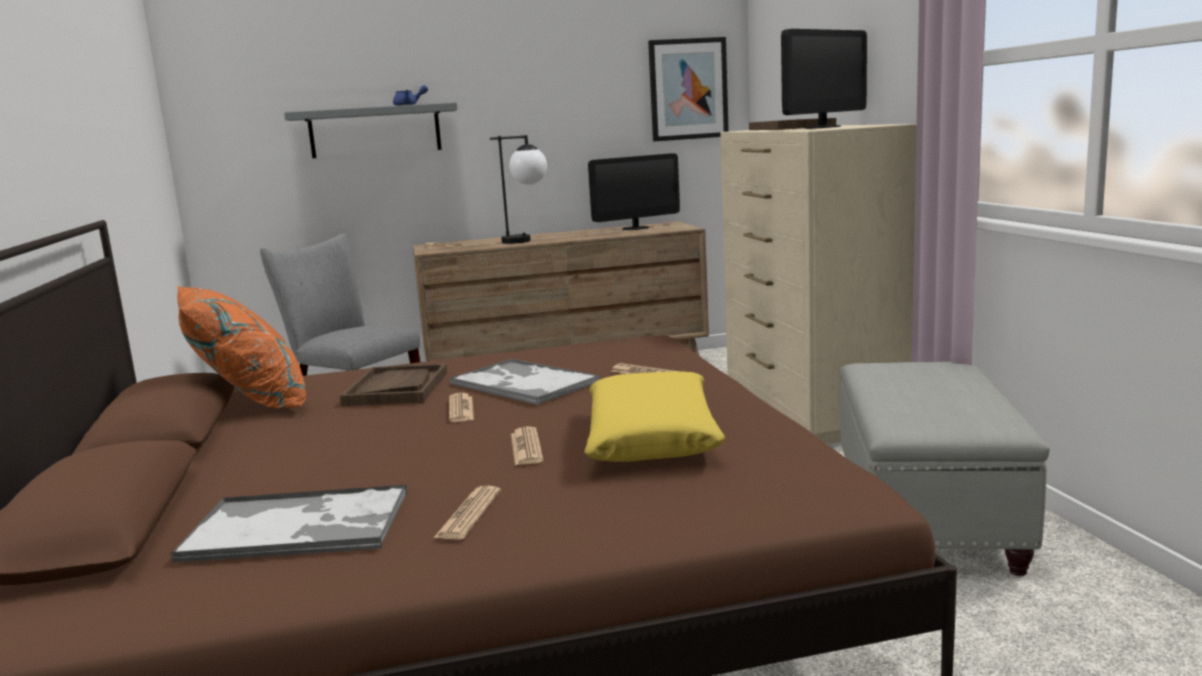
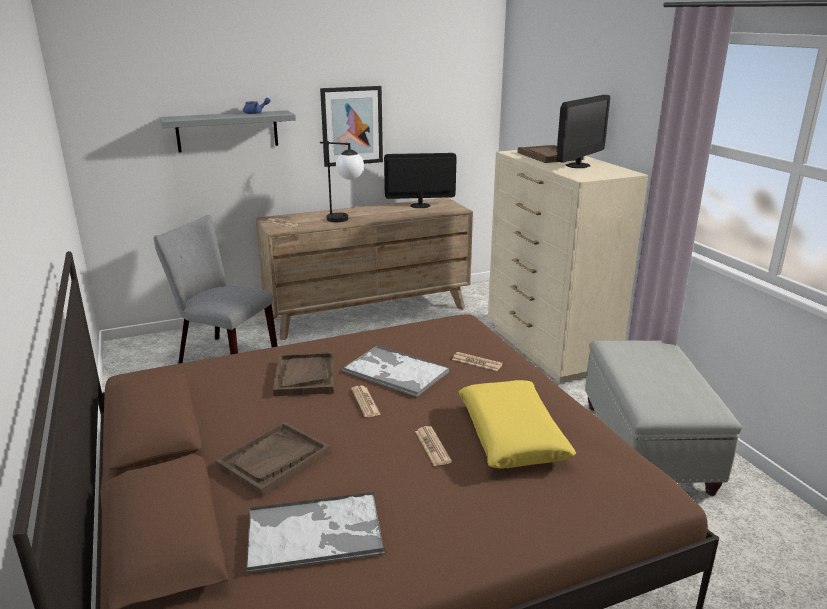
camera: 10 degrees left, 10 degrees up
(249, 402) = (199, 390): orange pillow -> none
(296, 460) = (274, 460): none -> brown tray
(469, 514) = (426, 518): newspaper -> none
(635, 228) = (420, 206): monitor -> monitor turned 150 degrees counterclockwise
(688, 89) = (459, 100): picture -> picture (352, 126)

